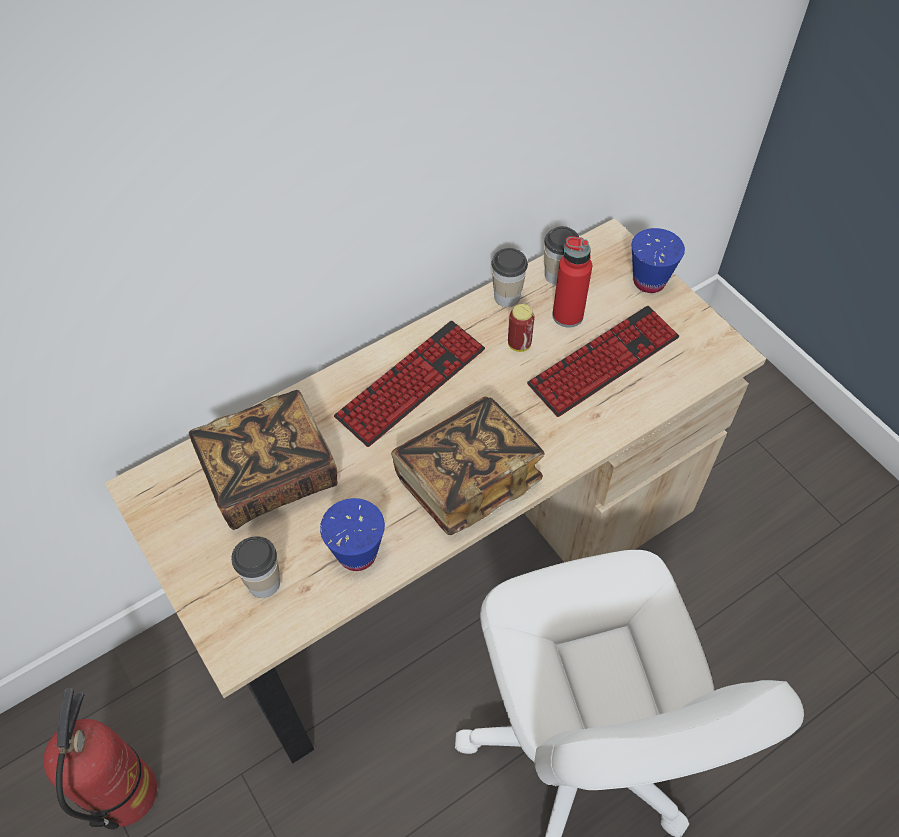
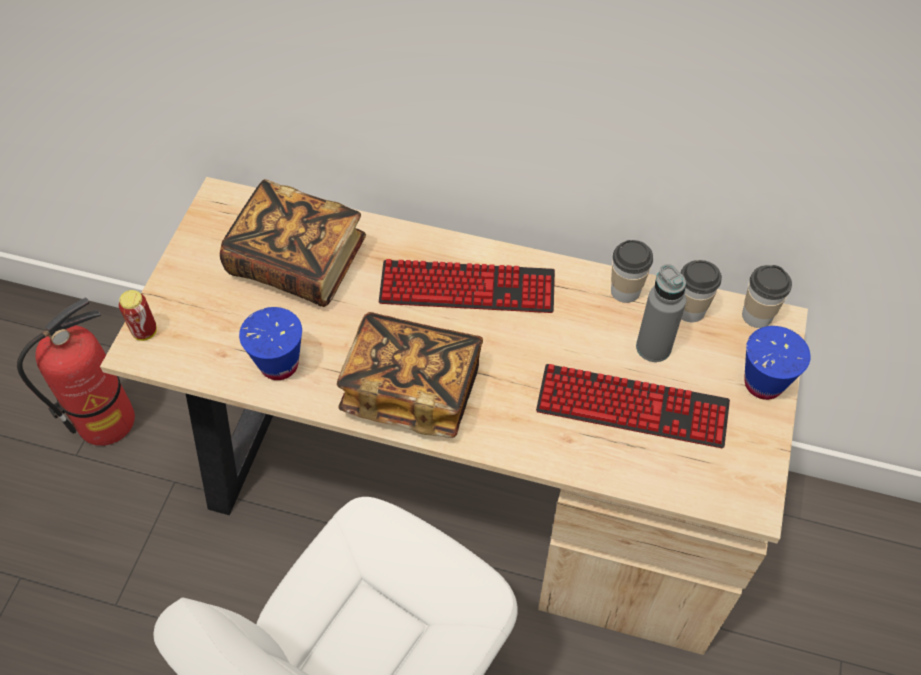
camera: 50 degrees right, 0 degrees up
(264, 583) = (205, 325): cup -> cup (757, 316)
(519, 344) = (584, 333): can -> can (145, 331)
(567, 315) = (653, 347): red bottle -> grey bottle

